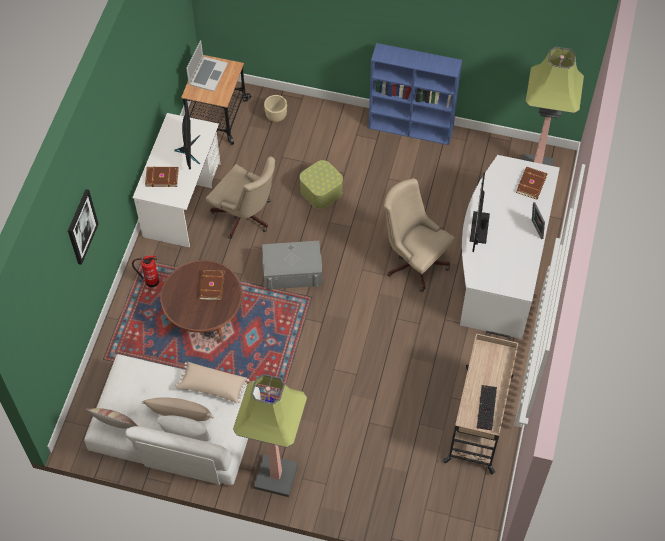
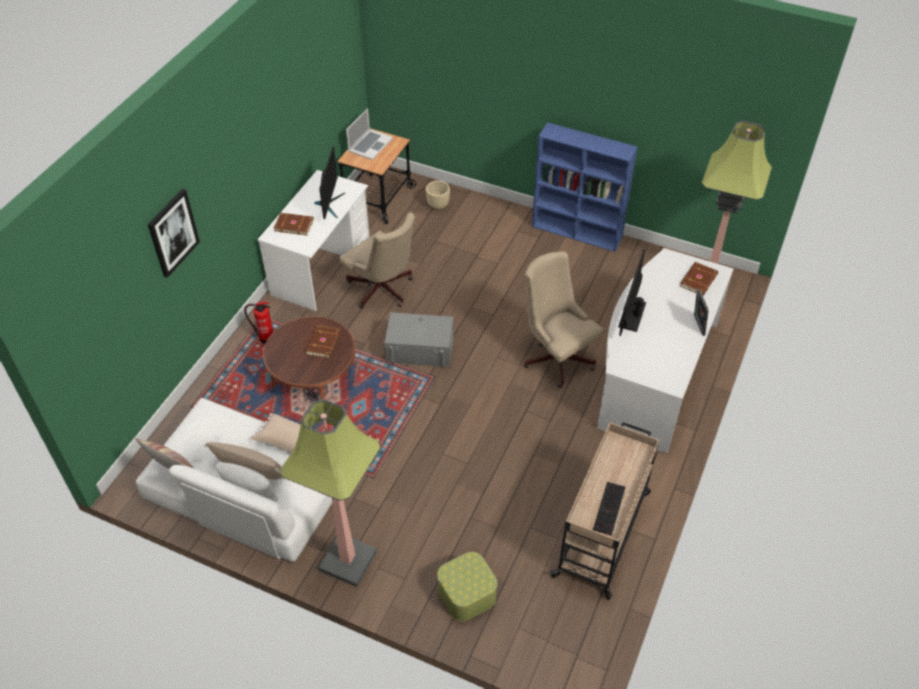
camera: 10 degrees right, 10 degrees down
(321, 191) = (469, 277): storage box -> storage box (466, 594)

